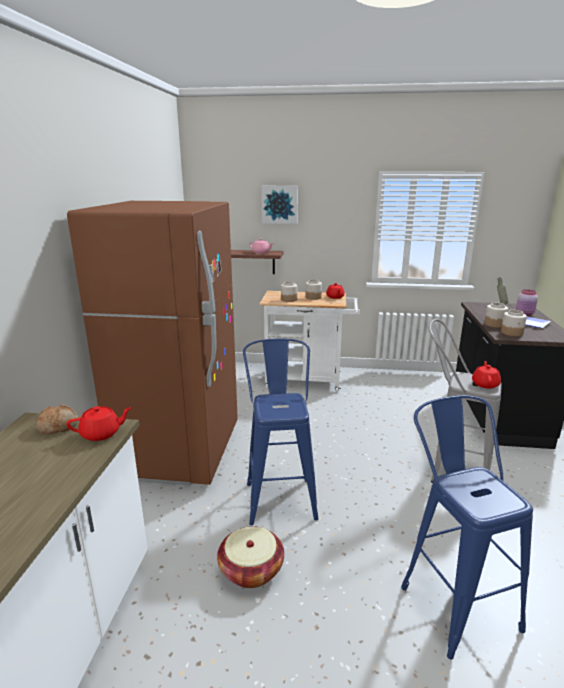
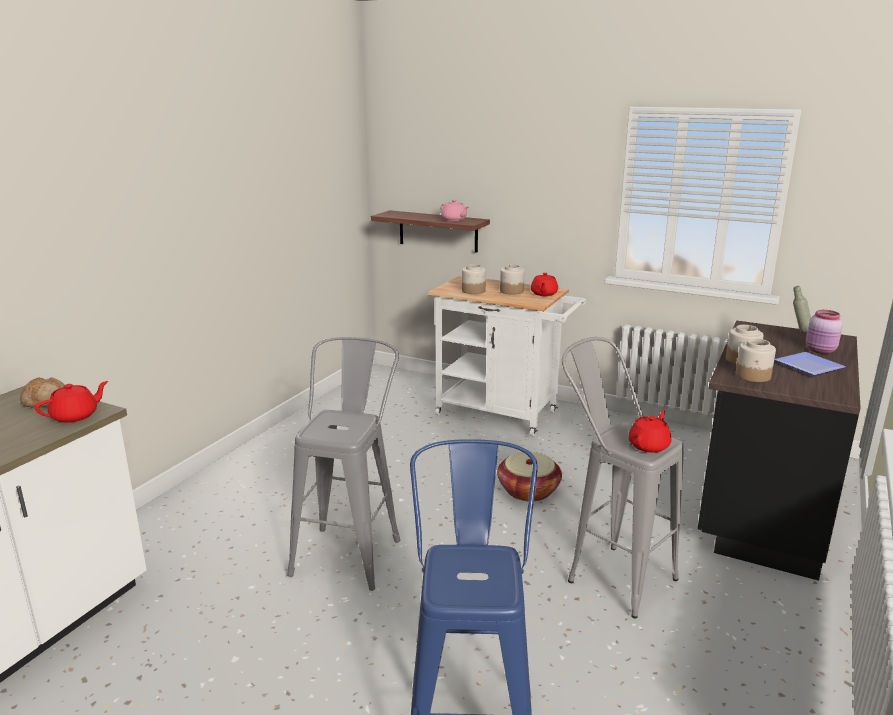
camera: 20 degrees right, 0 degrees up
(101, 434) = (76, 416): red teapot -> red teapot turned 45 degrees counterclockwise
(180, 450) = (273, 473): brown fridge -> none
(251, 570) = (252, 625): basket -> basket (528, 490)
(280, 204) = (486, 151): picture -> none
(280, 494) = (351, 550): blue stool -> grey stool

